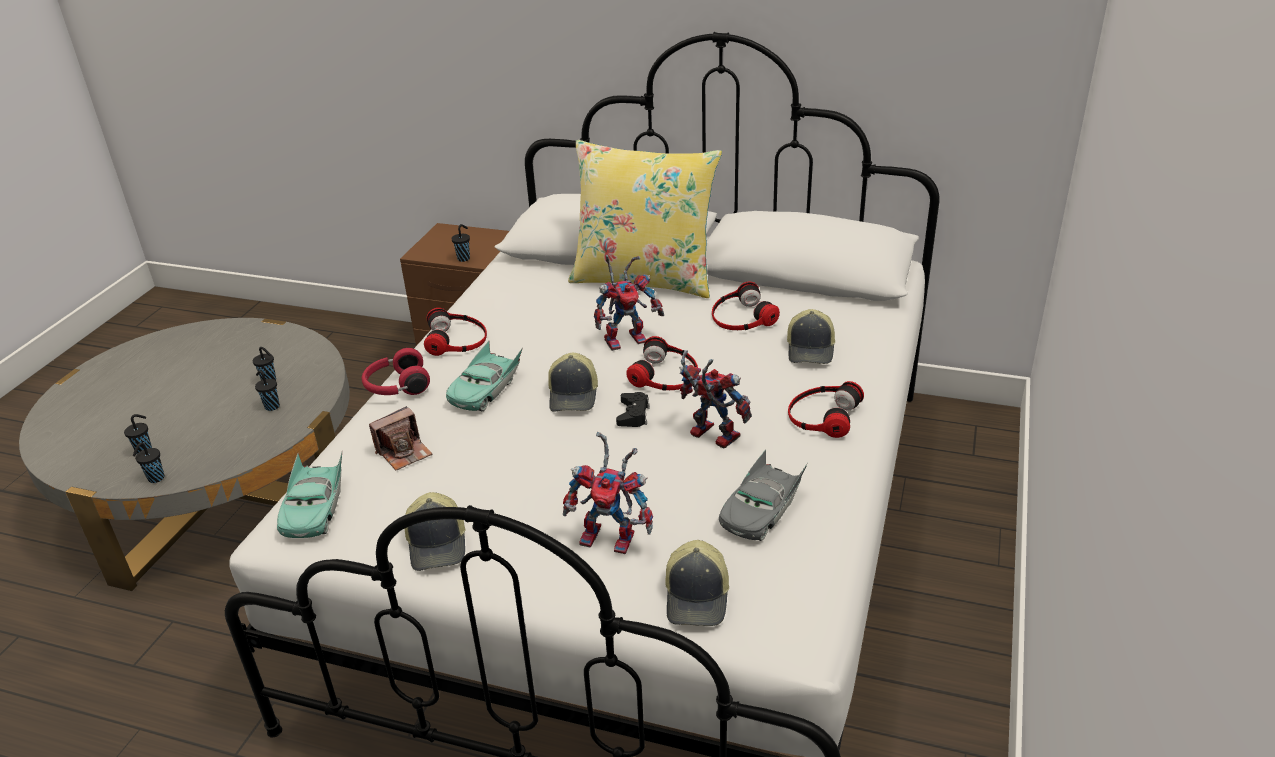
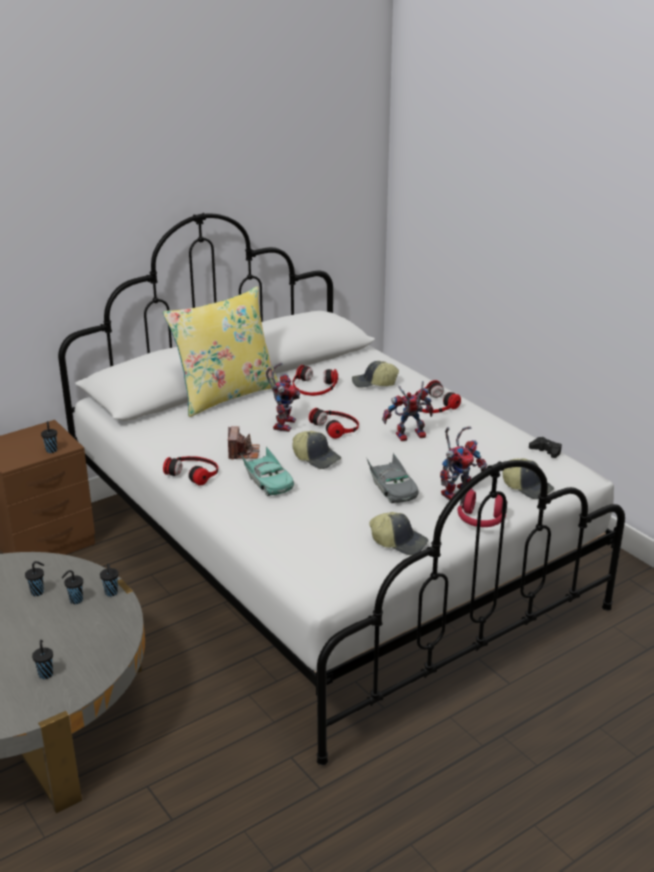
camera: 55 degrees left, 5 degrees down
(155, 479) = (91, 677): black cup -> black cup (111, 593)
(315, 508) = (311, 572): turquoise toy car -> none
(396, 387) = (218, 508): red headphones -> red headphones (481, 521)
(404, 452) = (295, 527): camera -> camera (243, 452)
(633, 414) = (361, 449): black game controller -> black game controller (546, 451)
(761, 510) = (485, 448): grey toy car -> grey toy car (392, 488)
(811, 349) = (374, 383): cap -> cap turned 135 degrees clockwise

